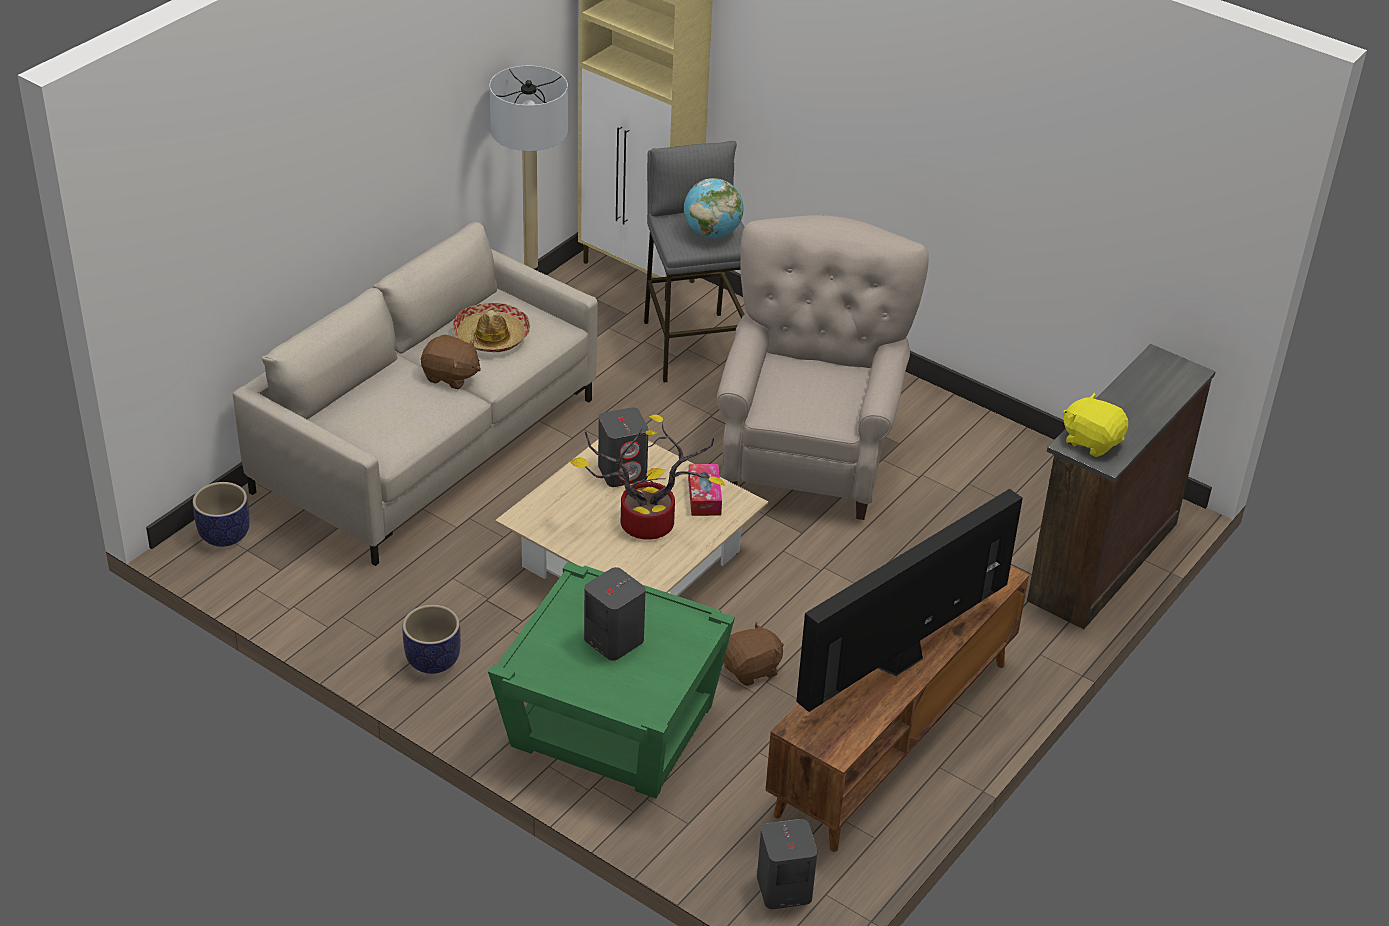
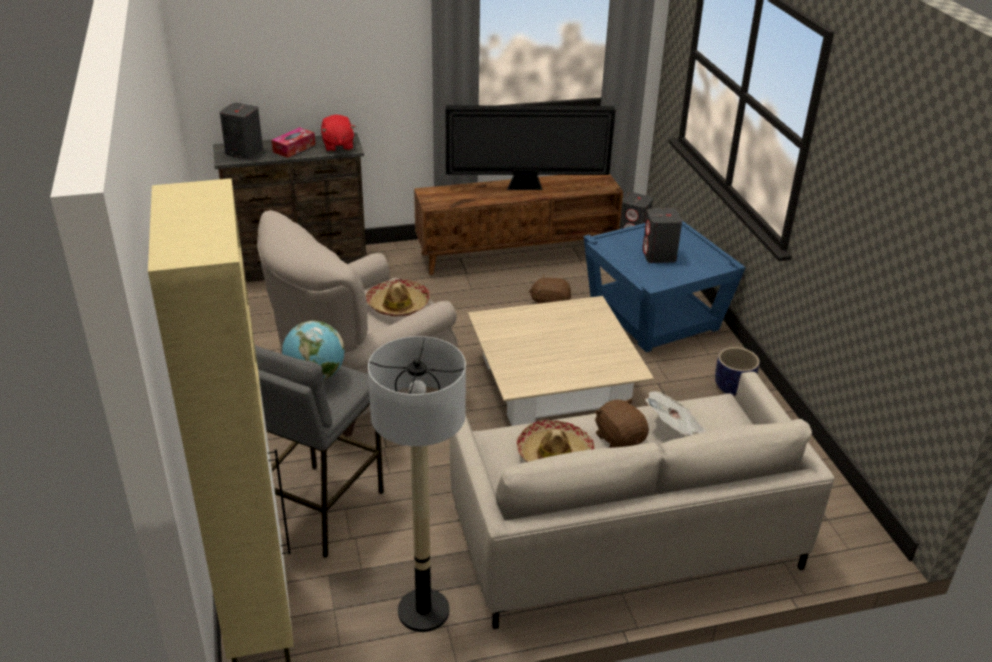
camera: 140 degrees left, 5 degrees down
(224, 535) = (842, 541): planter -> none
(410, 405) = (674, 428): none -> newspaper
(611, 727) = (654, 314): green side table -> blue side table
(623, 472) = (536, 367): grey speaker -> grey speaker (244, 151)
(643, 526) = (561, 332): potted plant -> none
(704, 497) = (503, 330): tissue box -> tissue box (294, 148)
(798, 402) = (398, 305): none -> hat
(1092, 441) = (338, 146): yellow plush toy -> red plush toy

